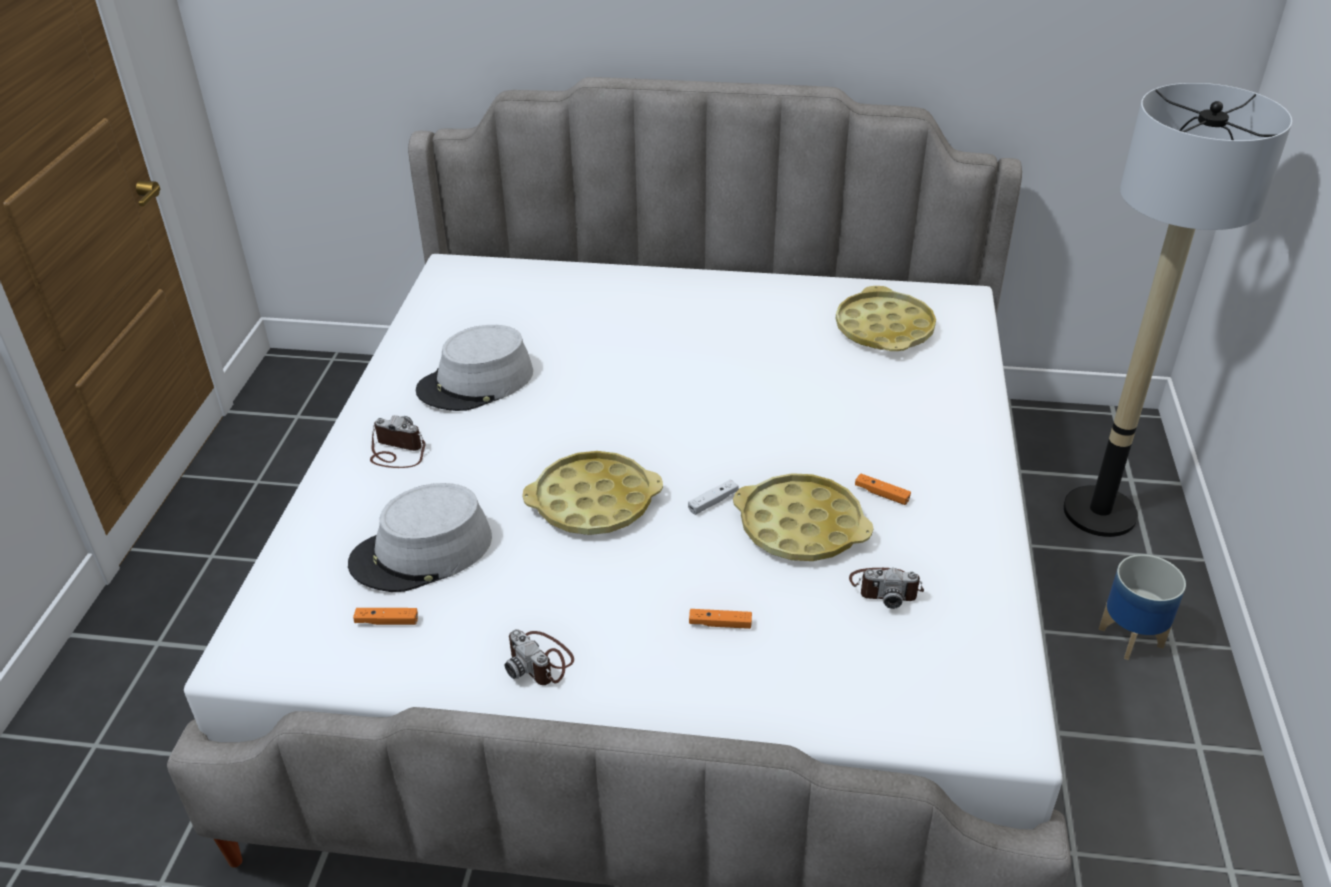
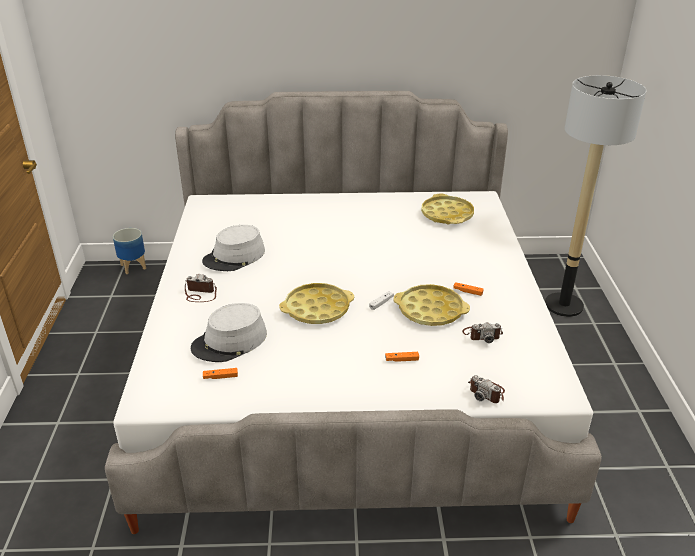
camera: 10 degrees left, 5 degrees down
(540, 661) = (311, 387): camera -> camera (487, 392)
(1130, 638) = (593, 363): planter -> planter (133, 267)

